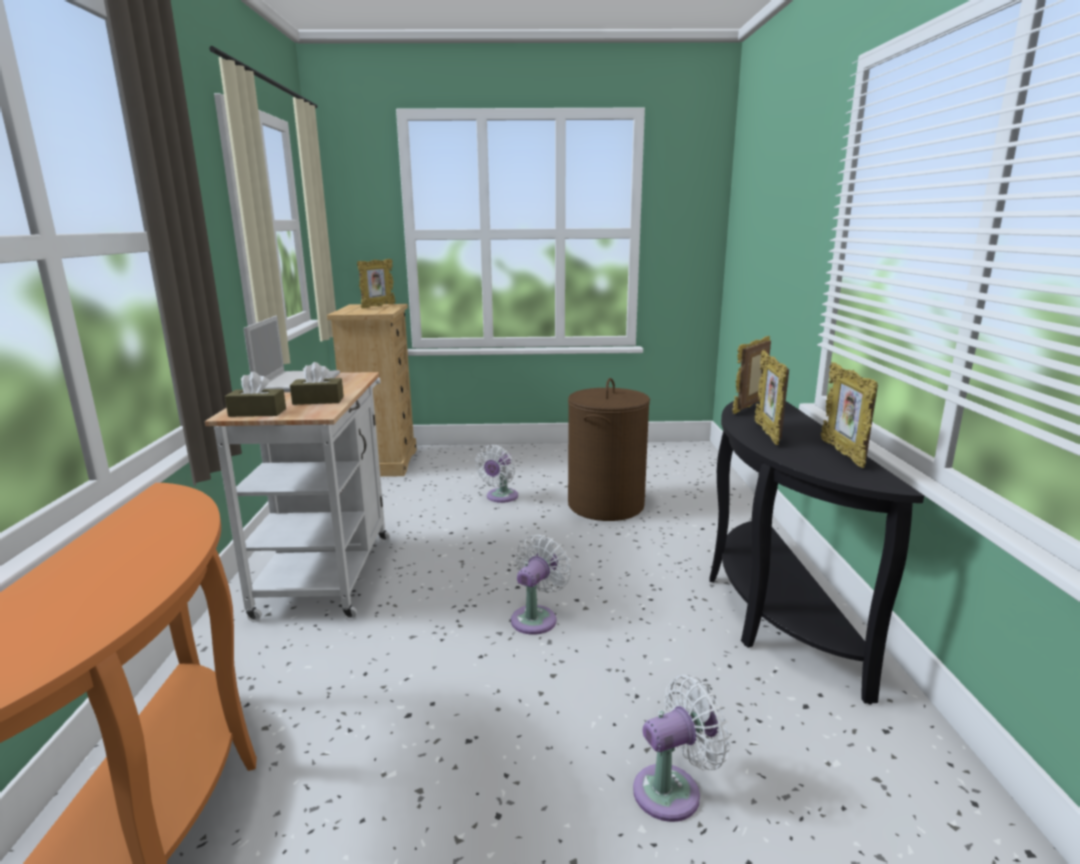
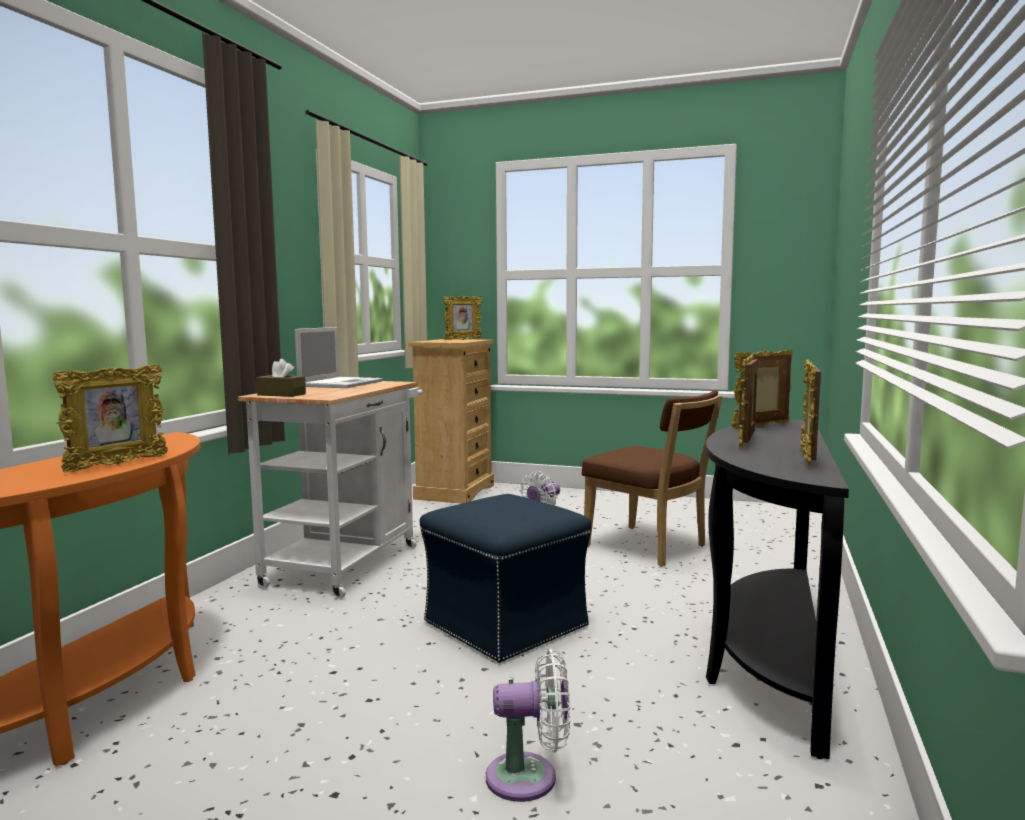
camera: 20 degrees right, 10 degrees down
(157, 565) = (117, 464): none -> picture frame
(318, 400) = (338, 392): brown tissue box -> none
(536, 617) = (504, 624): white fan -> blue ottoman
(606, 505) = (650, 547): brown laundry basket -> brown chair

